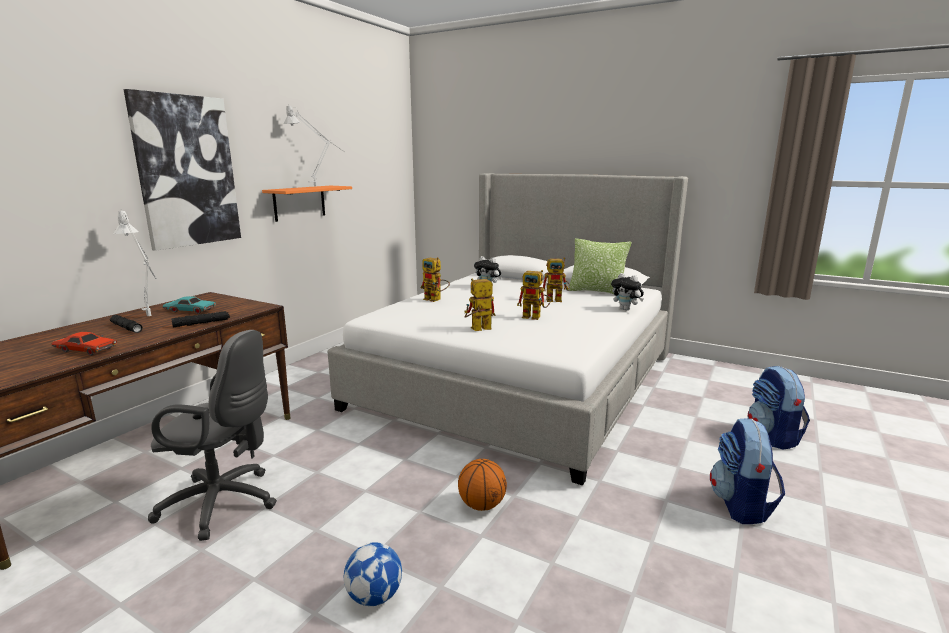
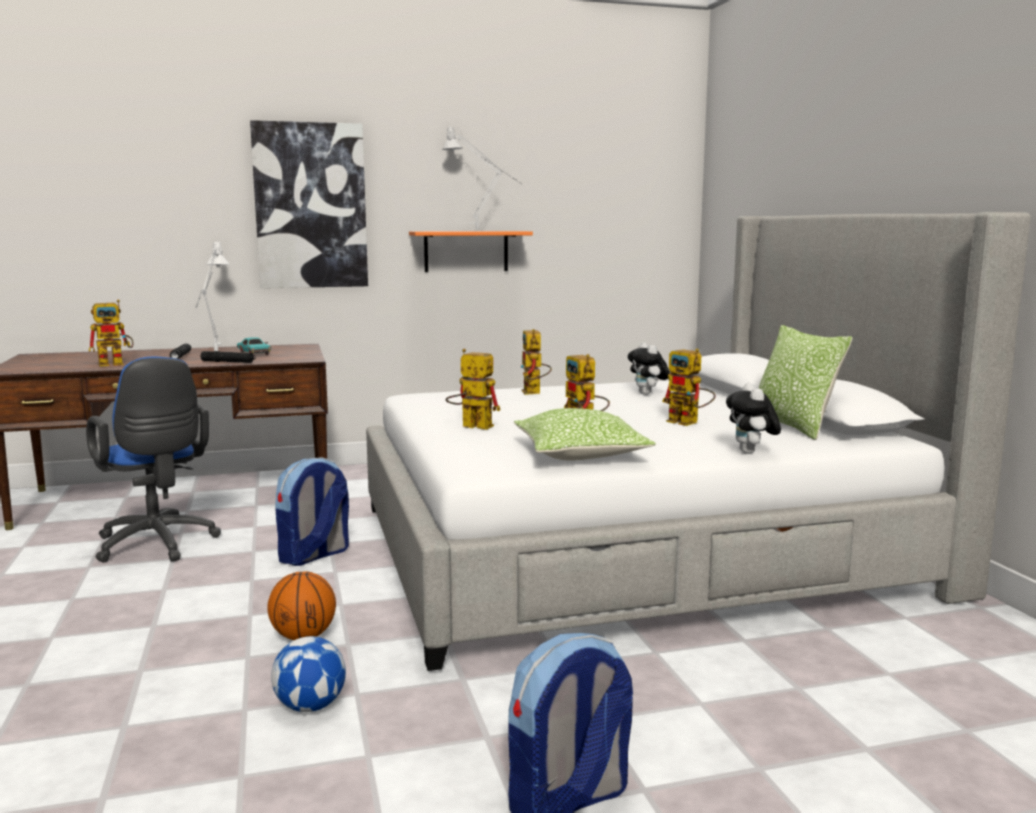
camera: 45 degrees right, 5 degrees down
(85, 350) = (117, 363): red toy car -> toy robot
(225, 504) = (158, 545): grey office chair -> blue office chair
(374, 596) = (95, 649): football -> football (310, 706)
(576, 330) = (580, 454): none -> pillow
(772, 437) = (875, 774): backpack -> backpack (314, 555)

